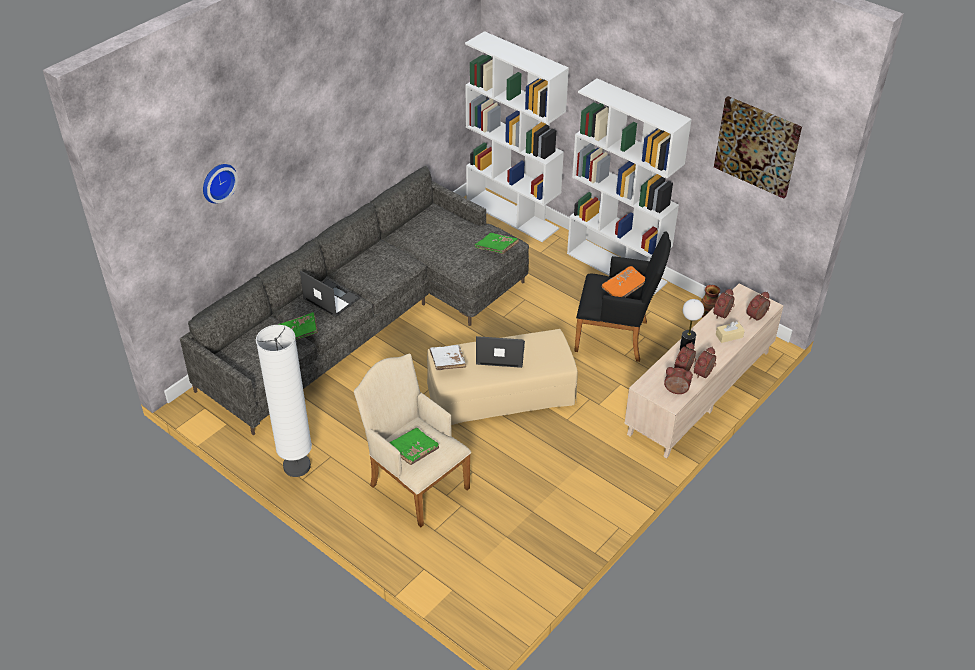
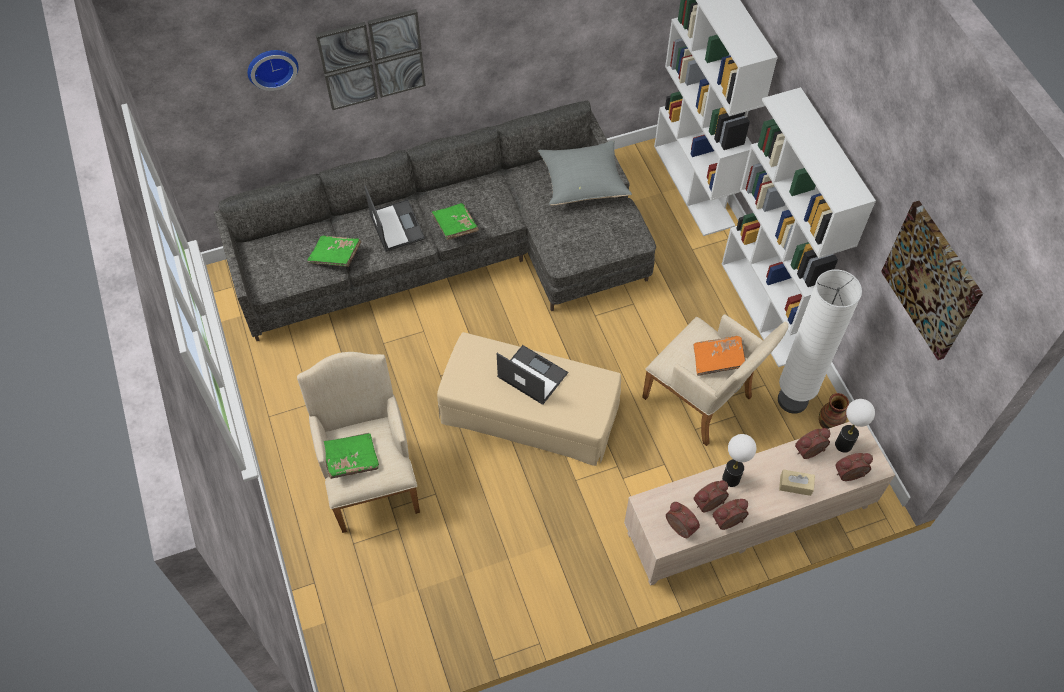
camera: 30 degrees right, 15 degrees up
(282, 161) = (372, 59): none -> picture
(297, 466) = (273, 399): white floor lamp -> white floor lamp (792, 400)
(447, 363) = (469, 360): white book -> none
(449, 224) = (583, 183): none -> grey pillow
(496, 249) = (613, 238): green book -> green book (455, 226)
(616, 337) = (702, 401): black armchair -> beige armchair
(740, 302) = (843, 445): none -> table lamp

